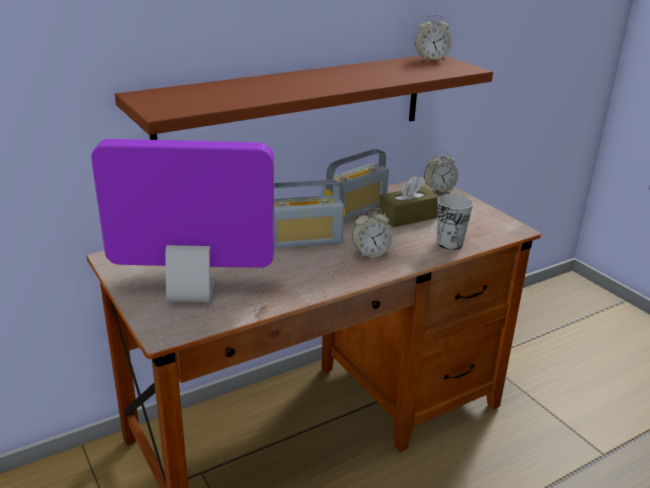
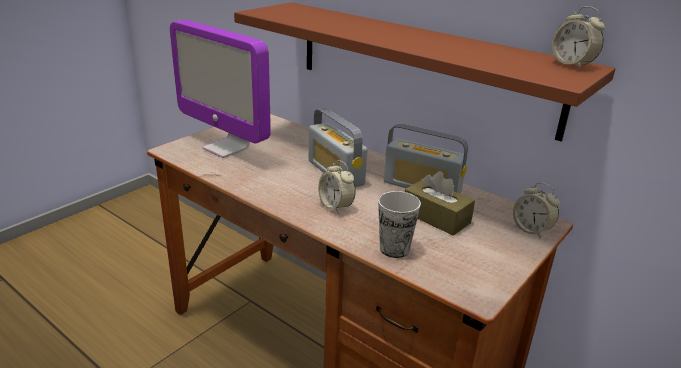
camera: 70 degrees right, 0 degrees up
(192, 293) = (226, 148): monitor -> monitor turned 150 degrees clockwise

